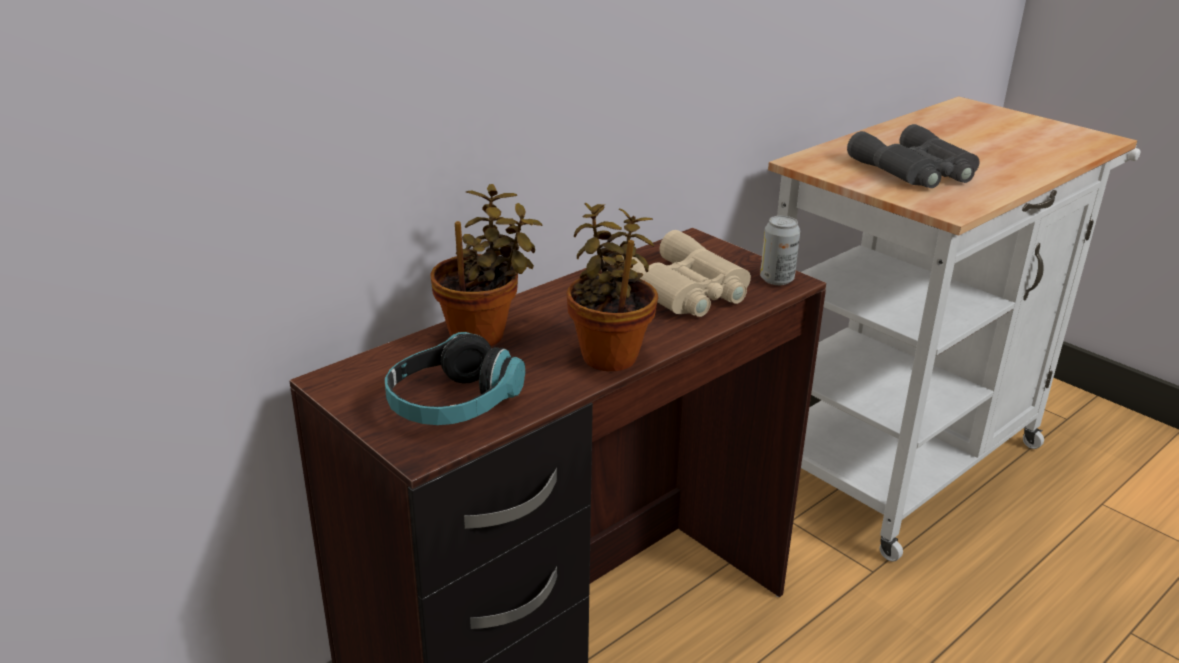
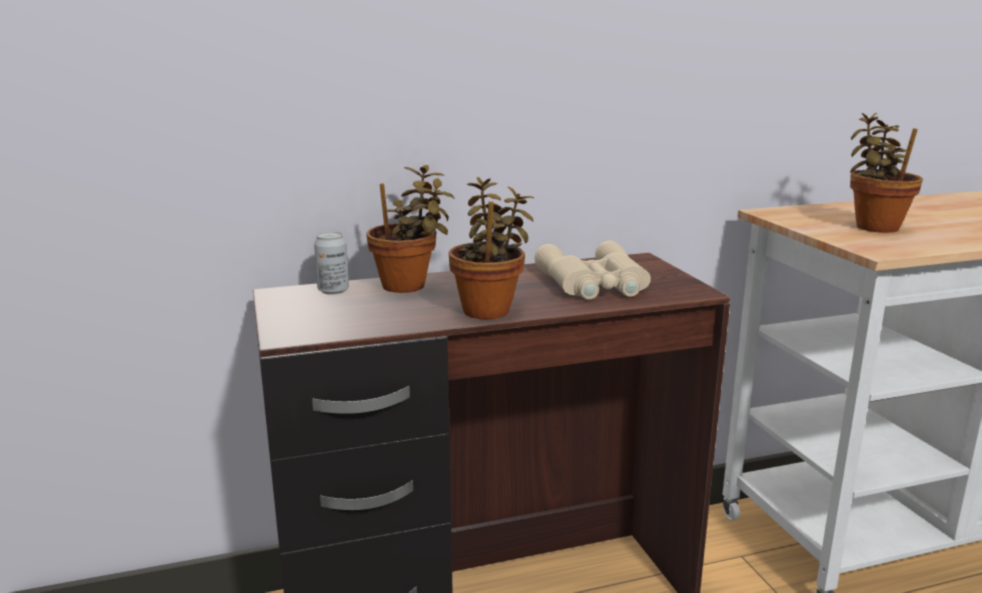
camera: 25 degrees right, 10 degrees down
(453, 404) = (339, 317): headphones -> none
(776, 279) = (685, 289): can -> can (333, 290)
(915, 171) = (874, 226): grey binoculars -> potted plant

